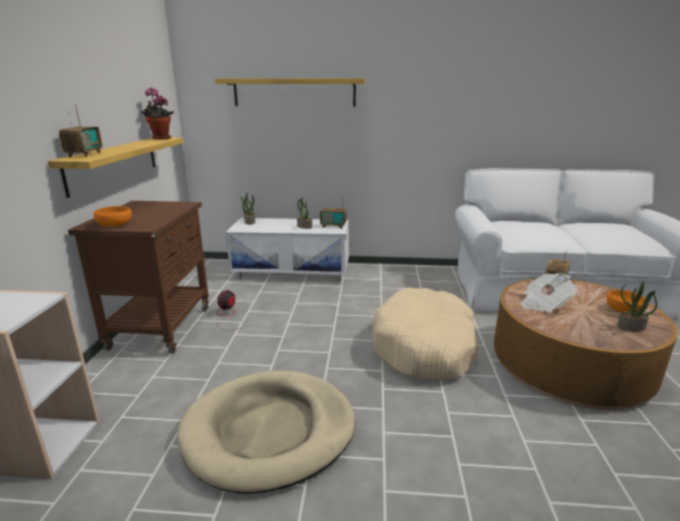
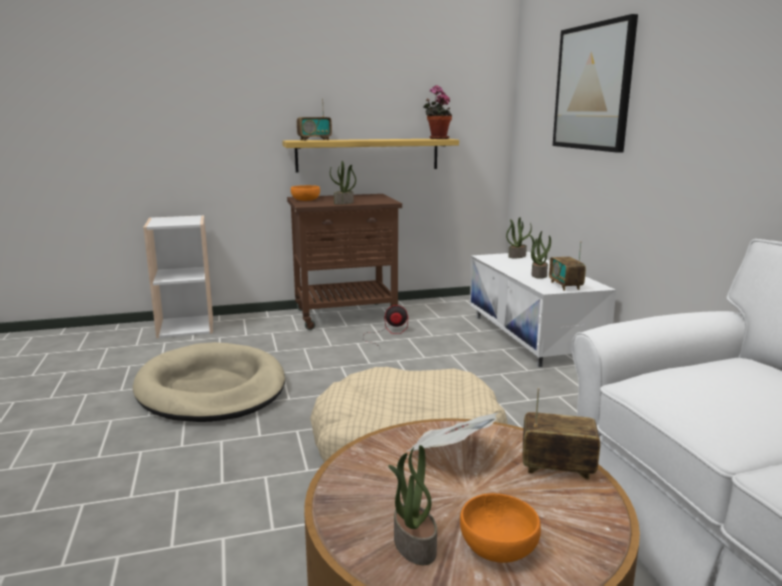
camera: 70 degrees right, 5 degrees down
(165, 215) = (343, 203): none -> potted plant
(294, 92) = (593, 87): shelf -> picture

